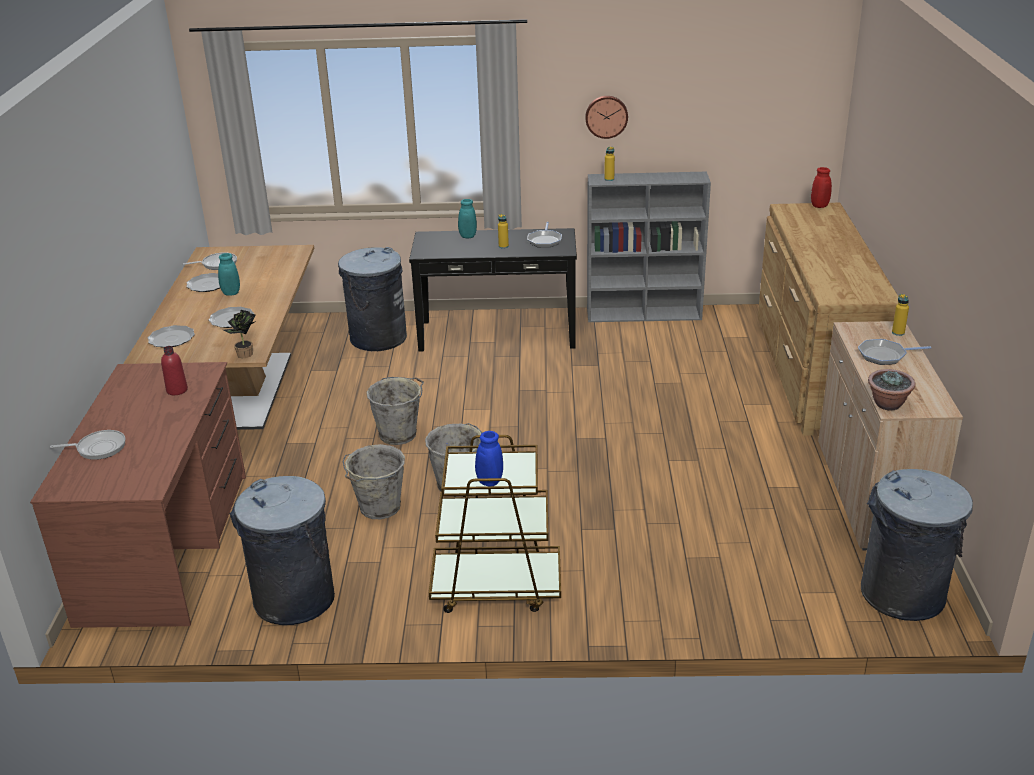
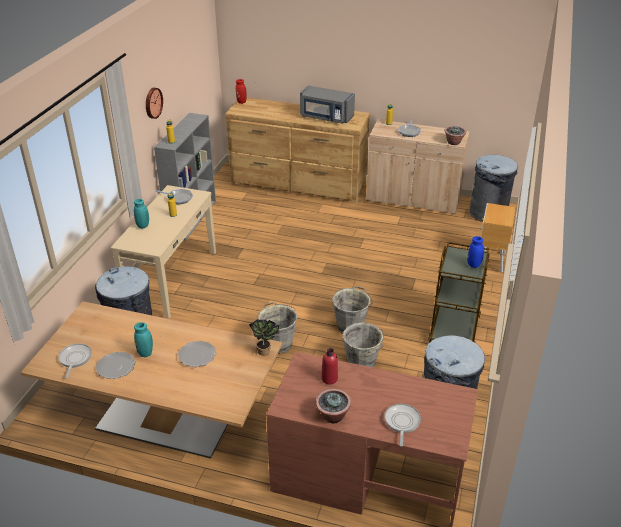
camera: 75 degrees left, 5 degrees up
(111, 402) = (332, 416): none -> potted plant
(171, 338) = (210, 392): plate -> none
(497, 334) = (171, 280): black console table -> beige console table
(724, 612) = (490, 261): none -> brown nightstand
(838, 271) = (326, 117): none -> grey microwave

